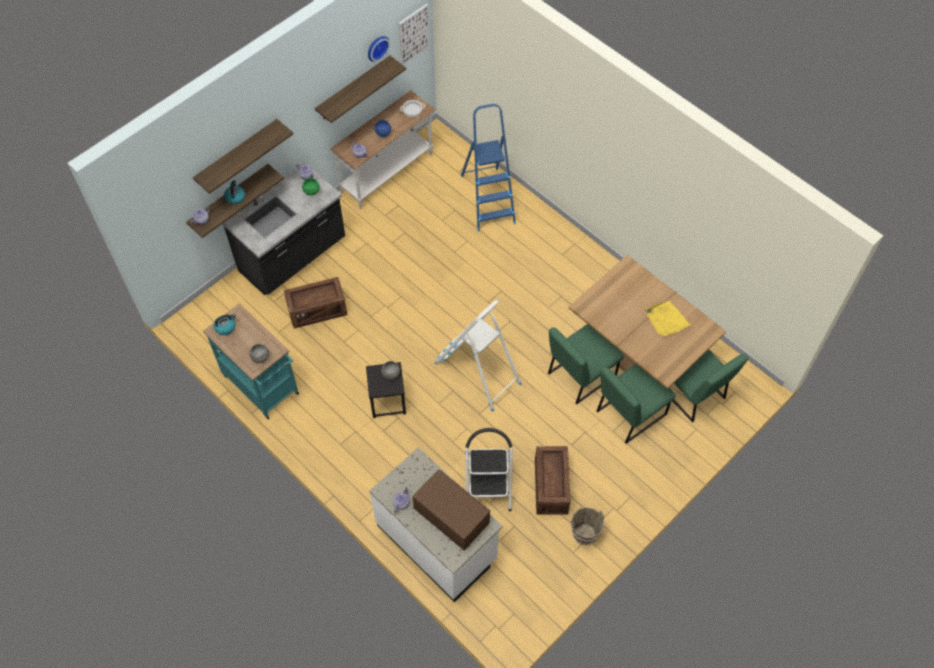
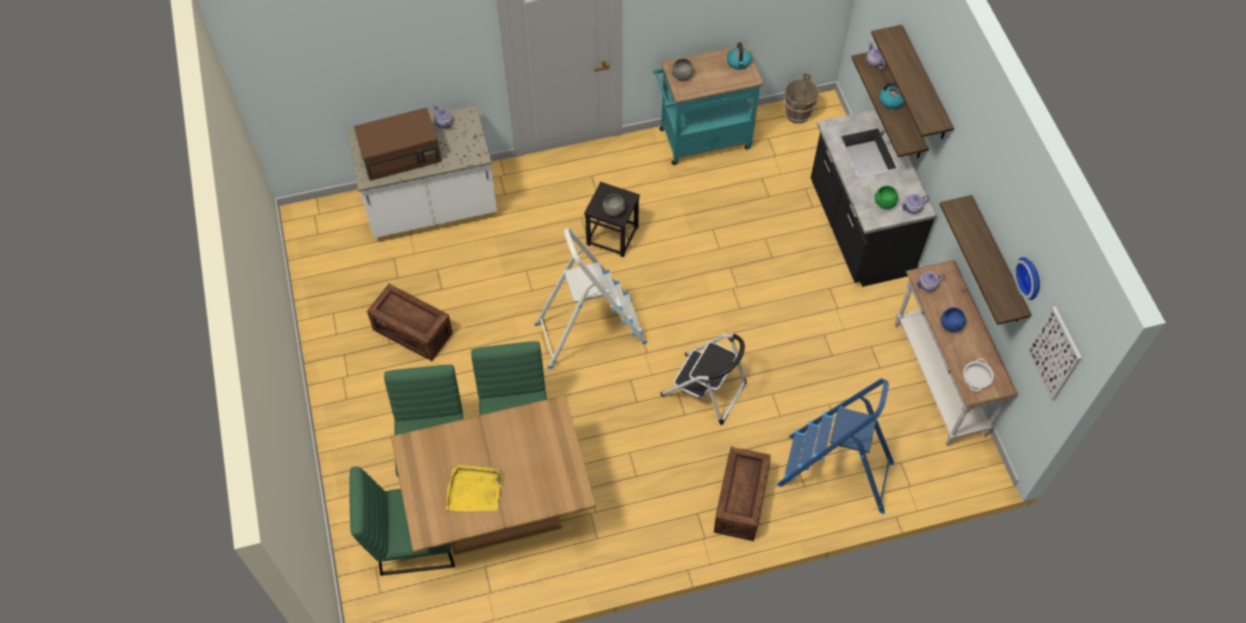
camera: 120 degrees right, 0 degrees up
(317, 310) = (769, 222): crate -> crate (740, 501)
(488, 483) = (458, 278): step ladder -> step ladder (706, 390)
(584, 535) = (341, 333): brown bucket -> brown bucket (797, 114)

